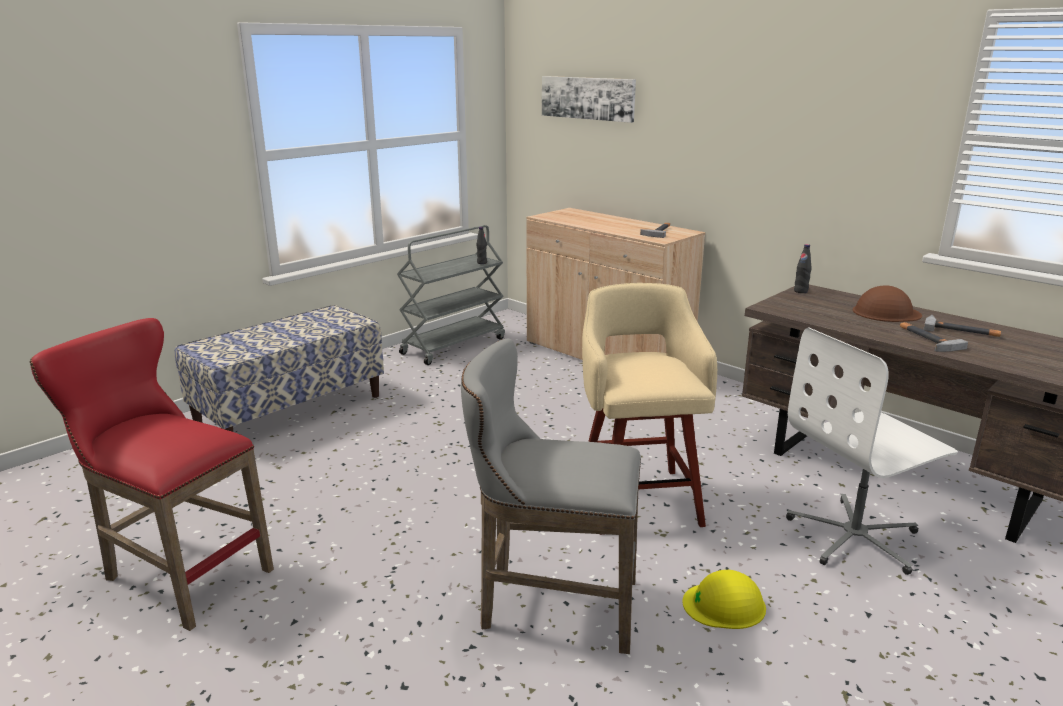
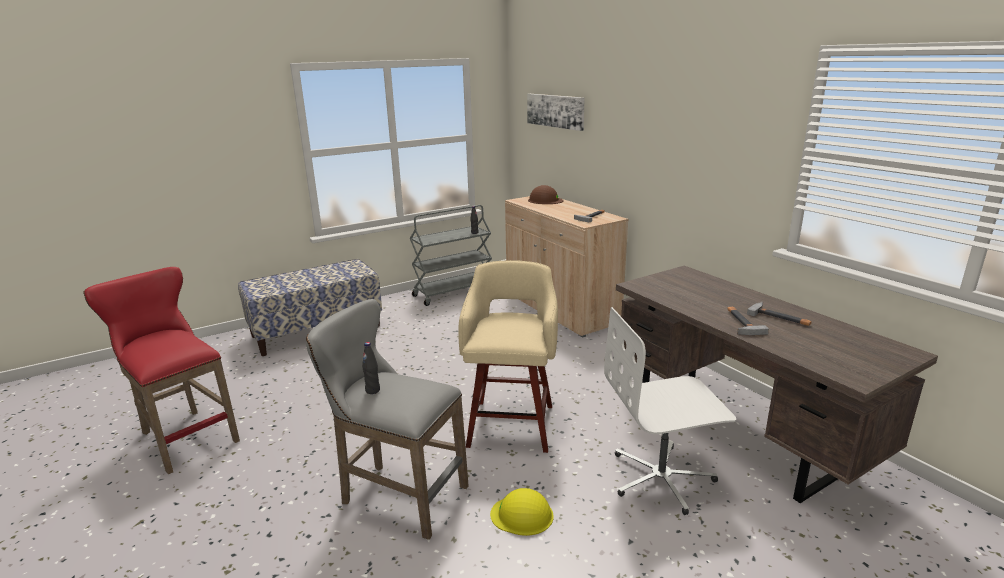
camera: 15 degrees right, 0 degrees up
(800, 291) = (675, 273): black bottle -> black bottle (372, 390)
(886, 313) = (729, 296): brown hard hat -> brown hard hat (545, 200)

